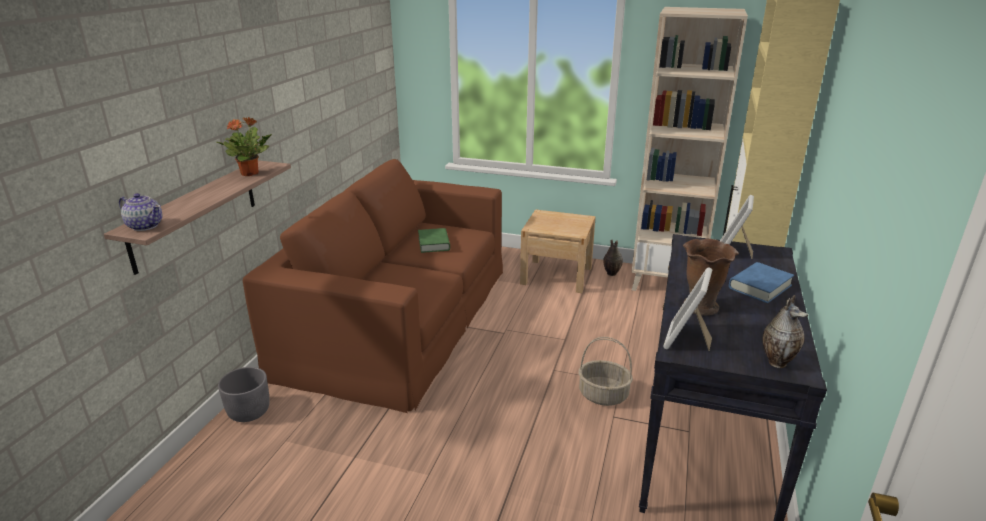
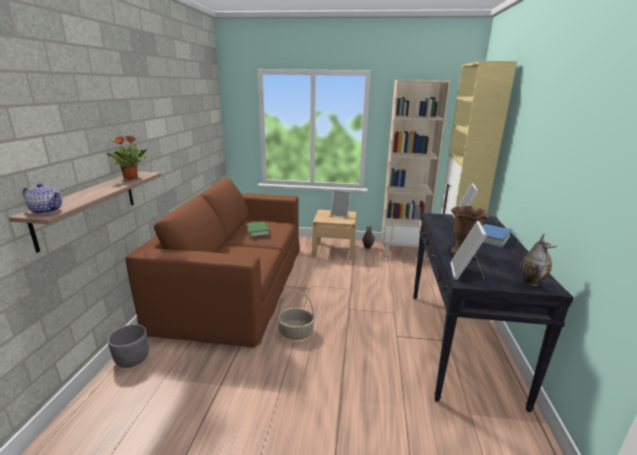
camera: 10 degrees left, 5 degrees down
(567, 221) = (340, 215): none -> picture frame
(603, 395) = (386, 322): basket -> basket (296, 332)

